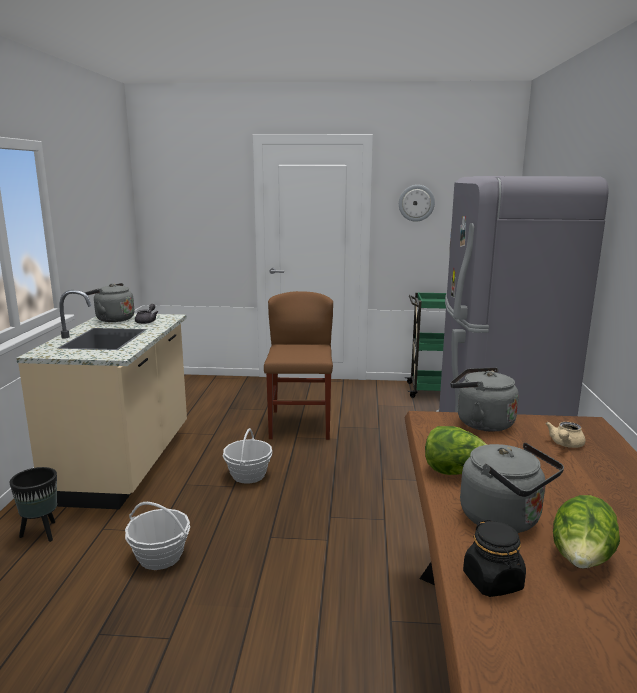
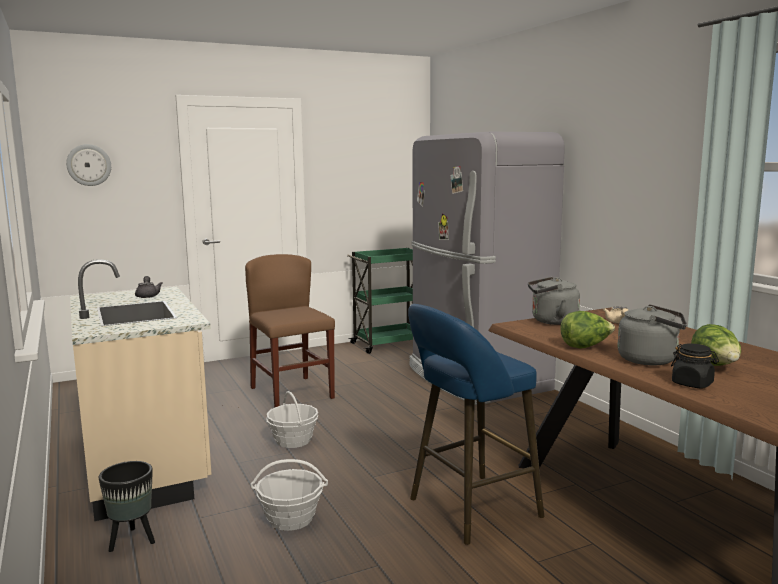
camera: 30 degrees left, 5 degrees down
(112, 319) = (101, 299): grey kettle -> none
(313, 610) = (469, 510): none -> blue stool
(416, 203) = (345, 165): wall clock -> wall clock (89, 165)

